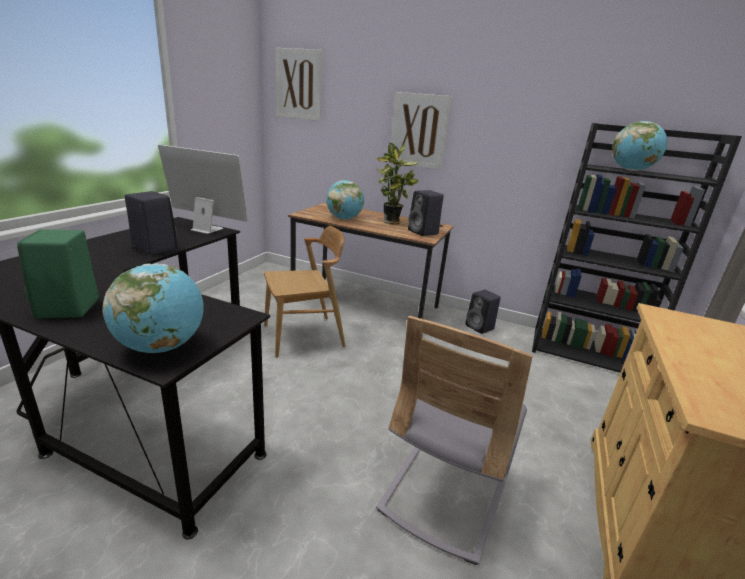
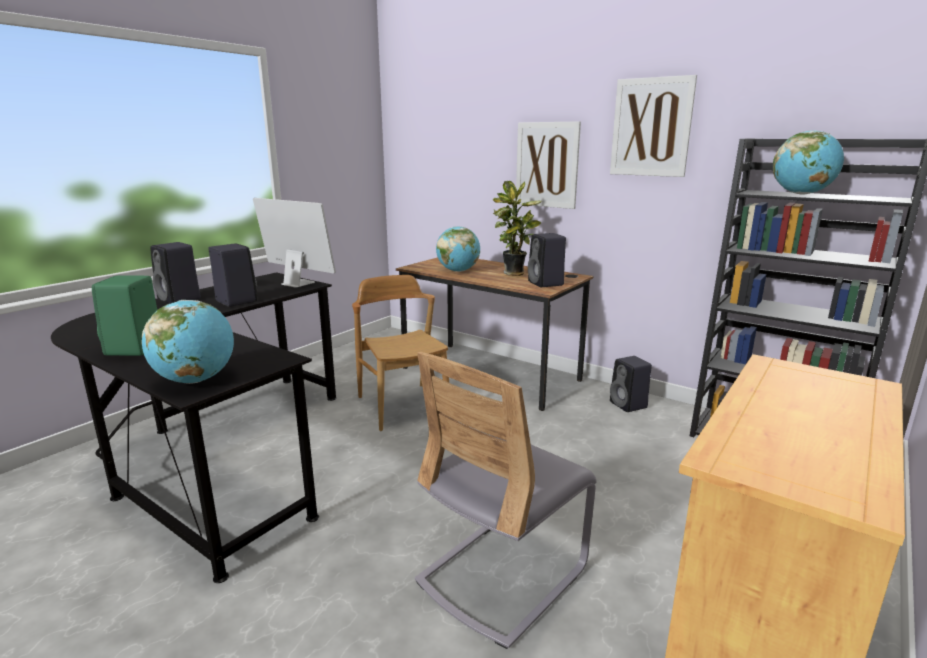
camera: 15 degrees right, 5 degrees down
(91, 246) = (180, 299): none -> black speaker
(298, 84) = (417, 124): picture -> picture (651, 127)
(304, 336) = (403, 406): brown chair -> brown chair turned 105 degrees counterclockwise

